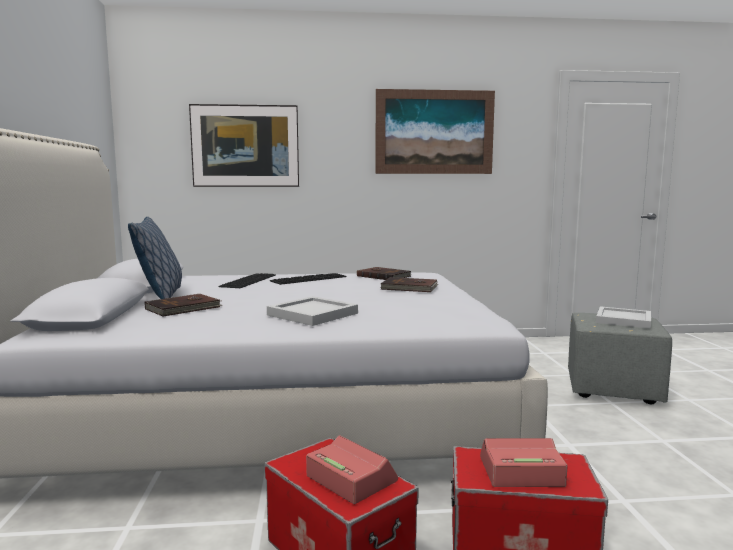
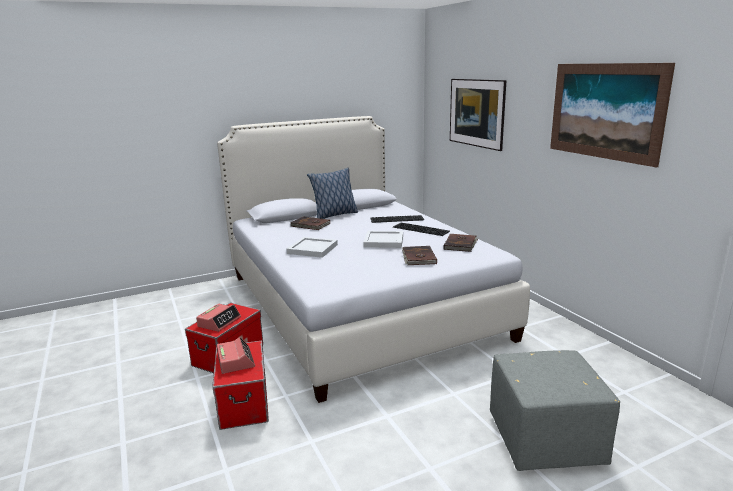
camera: 70 degrees right, 10 degrees up
(624, 320) = (556, 376): white tray -> white tray (383, 241)

